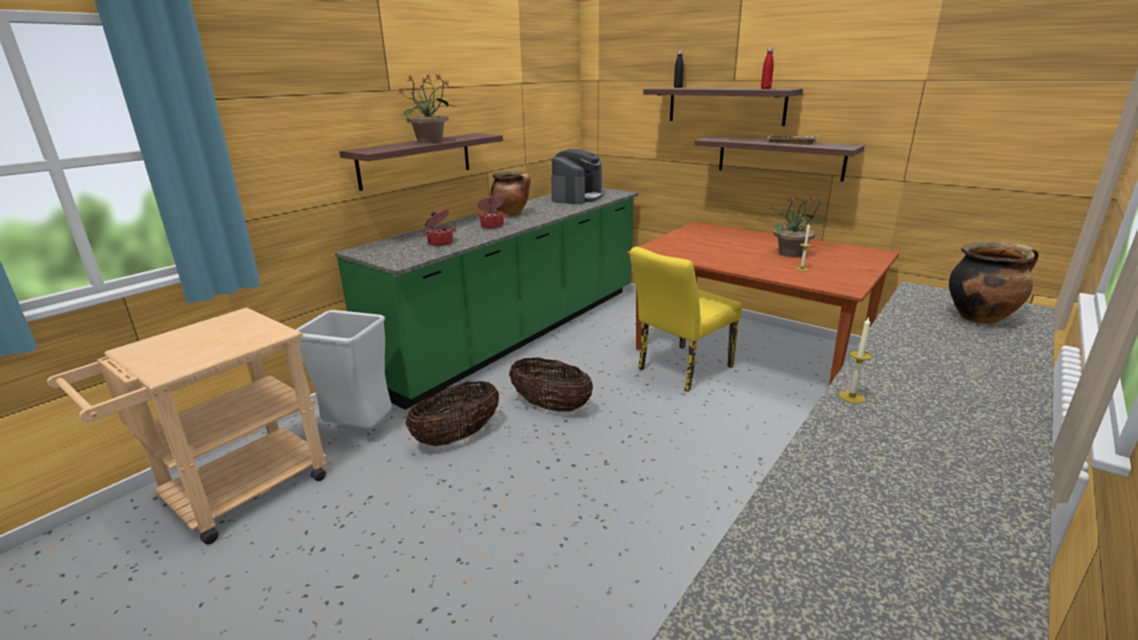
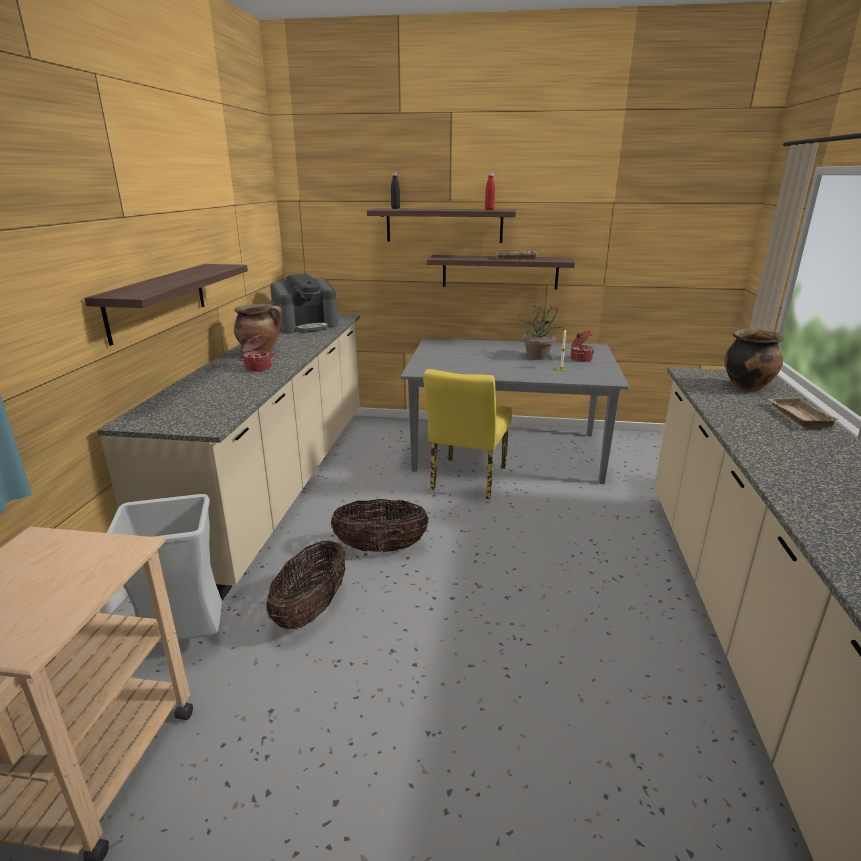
camera: 30 degrees left, 0 degrees up
(431, 141) = (182, 277): potted plant -> none
(440, 243) = (225, 396): cooking pot -> cooking pot (580, 359)
(519, 334) = (281, 482): green counter -> beige counter
(577, 197) = (306, 326): coffee machine -> coffee machine turned 60 degrees clockwise
(750, 352) = (508, 451): brown dining table -> grey dining table
(851, 397) = (762, 464): candle -> none
(998, 361) = (797, 416): none -> beige tray

